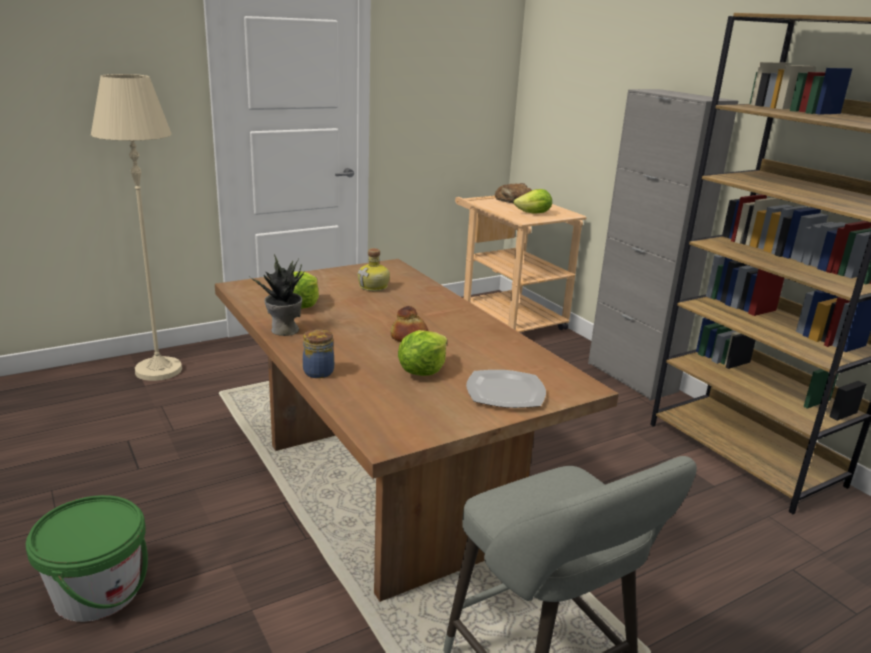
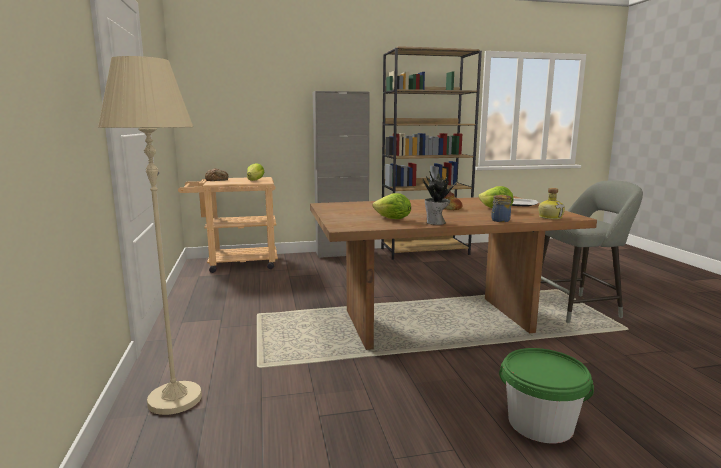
camera: 70 degrees left, 10 degrees down
(374, 287) = (365, 208): bottle -> bottle (550, 217)

